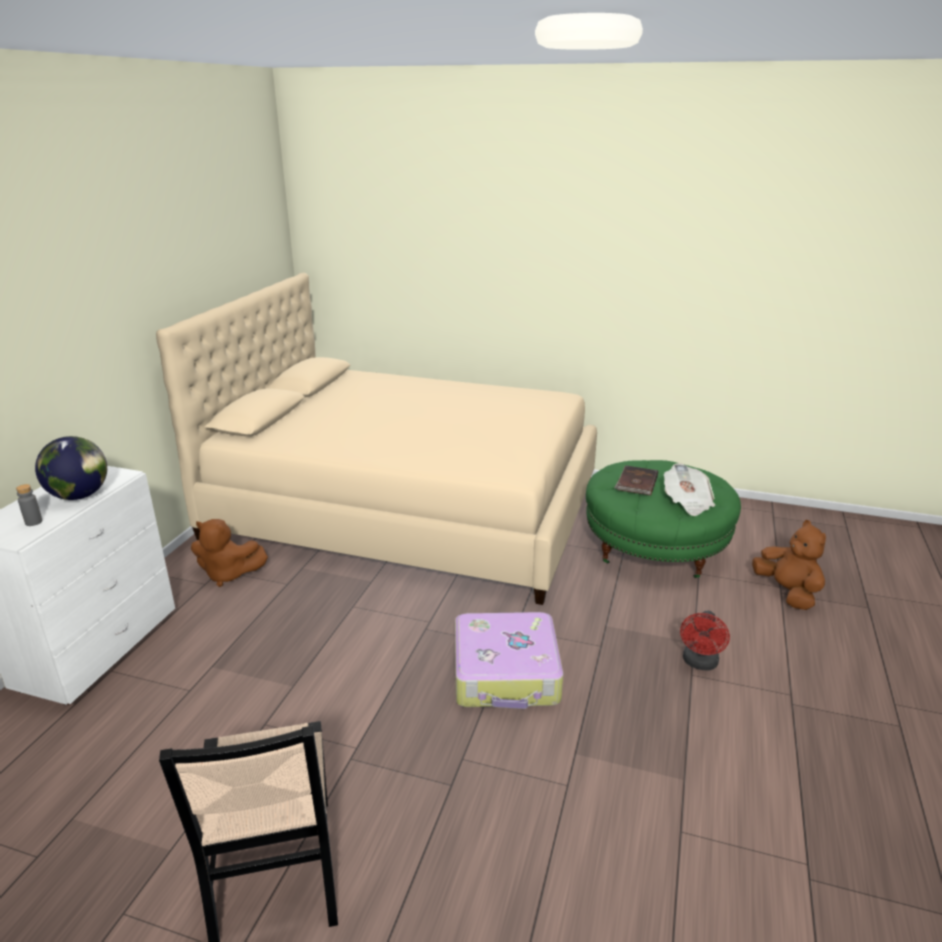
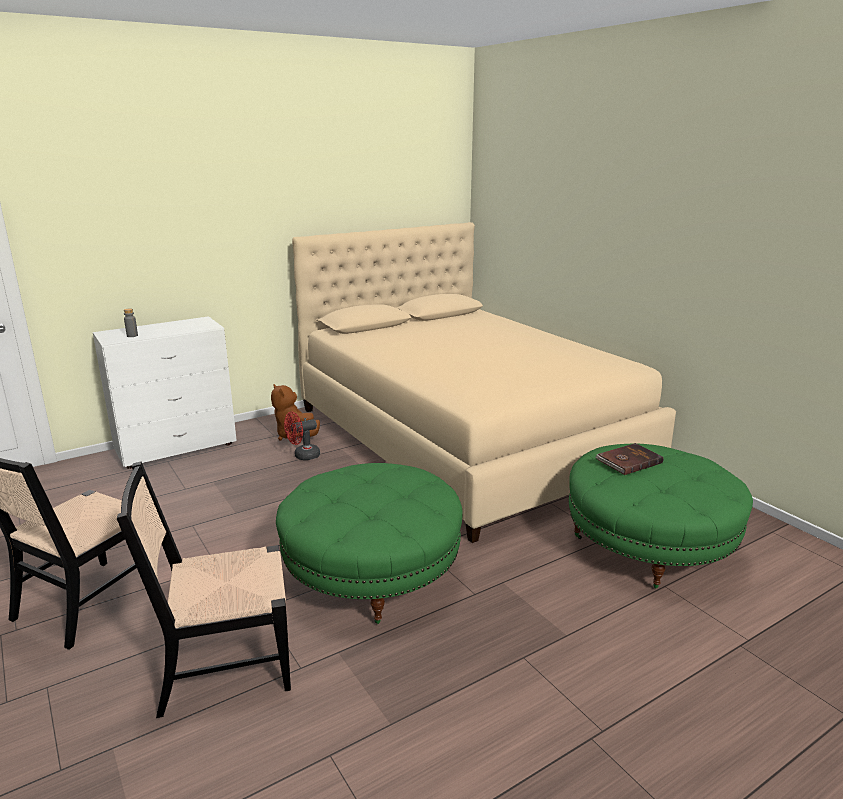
camera: 40 degrees right, 5 degrees down
(79, 496) = (173, 330): globe -> none
(506, 674) = (371, 574): suitcase -> green ottoman
(510, 829) = (225, 667): none -> chair
(687, 502) = (659, 495): newspaper -> none
(699, 663) = (545, 653): red fan -> red fan (303, 456)
(787, 592) = (749, 648): brown plush toy -> none

